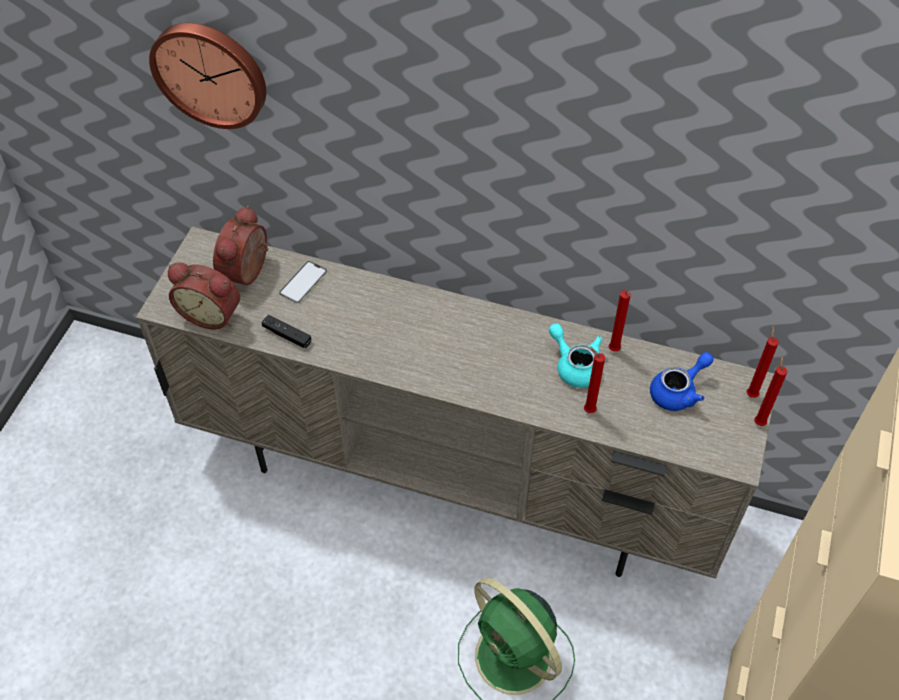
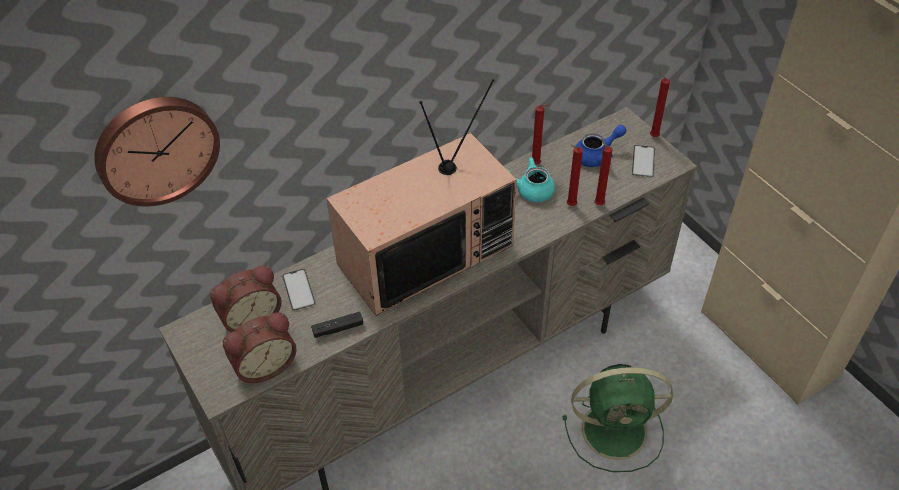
camera: 50 degrees left, 5 degrees down
(249, 272) = (250, 317): alarm clock -> alarm clock turned 90 degrees counterclockwise
(424, 338) = (425, 252): none -> television
(678, 391) = (597, 156): blue teapot -> blue teapot turned 60 degrees clockwise
(712, 435) = (643, 161): none -> phone
(751, 393) = (629, 126): red candle -> red candle (597, 204)

